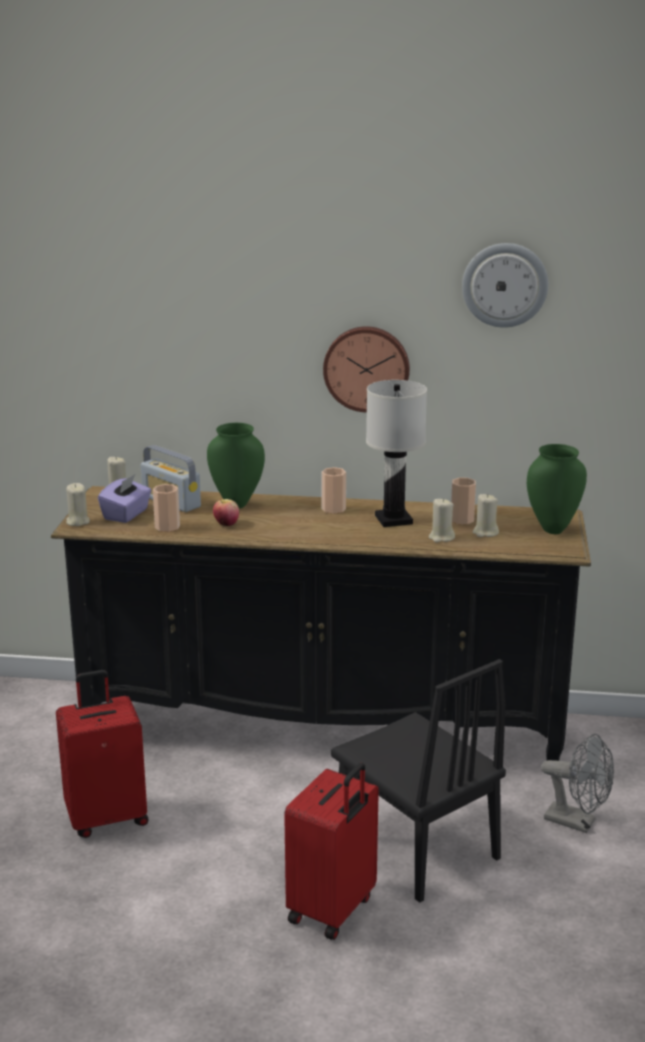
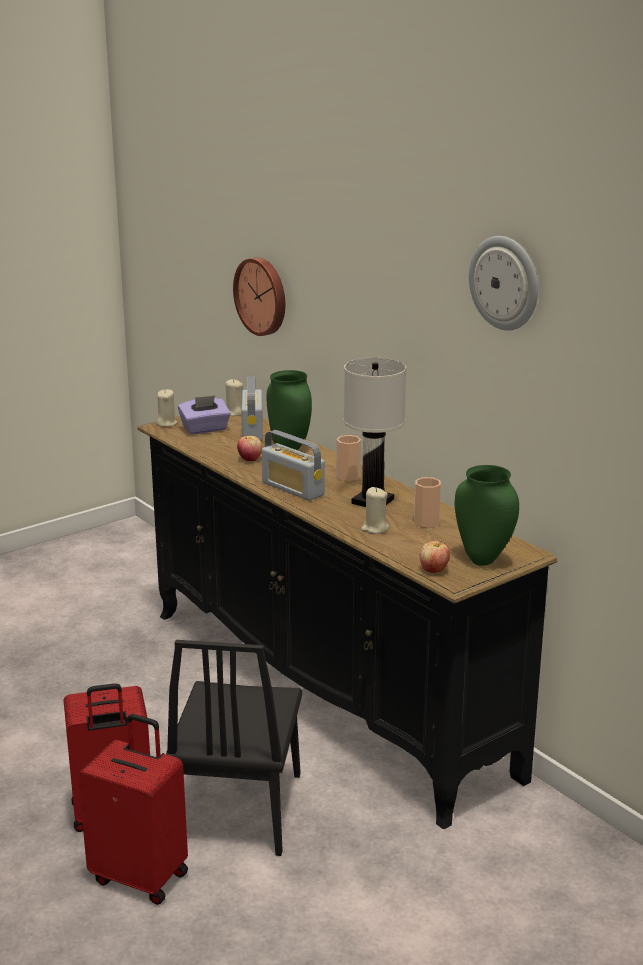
camera: 45 degrees right, 0 degrees up
(107, 817) = (93, 672): red suitcase -> red suitcase (141, 876)
(167, 527) = (209, 447): cup -> none
(316, 533) = (293, 489): none -> radio
(366, 368) = (401, 345): wall clock -> wall clock (262, 296)
(485, 533) = (419, 539): beige candle -> none
(541, 548) = (434, 570): none -> apple
(577, 822) = (390, 870): grey fan -> none

